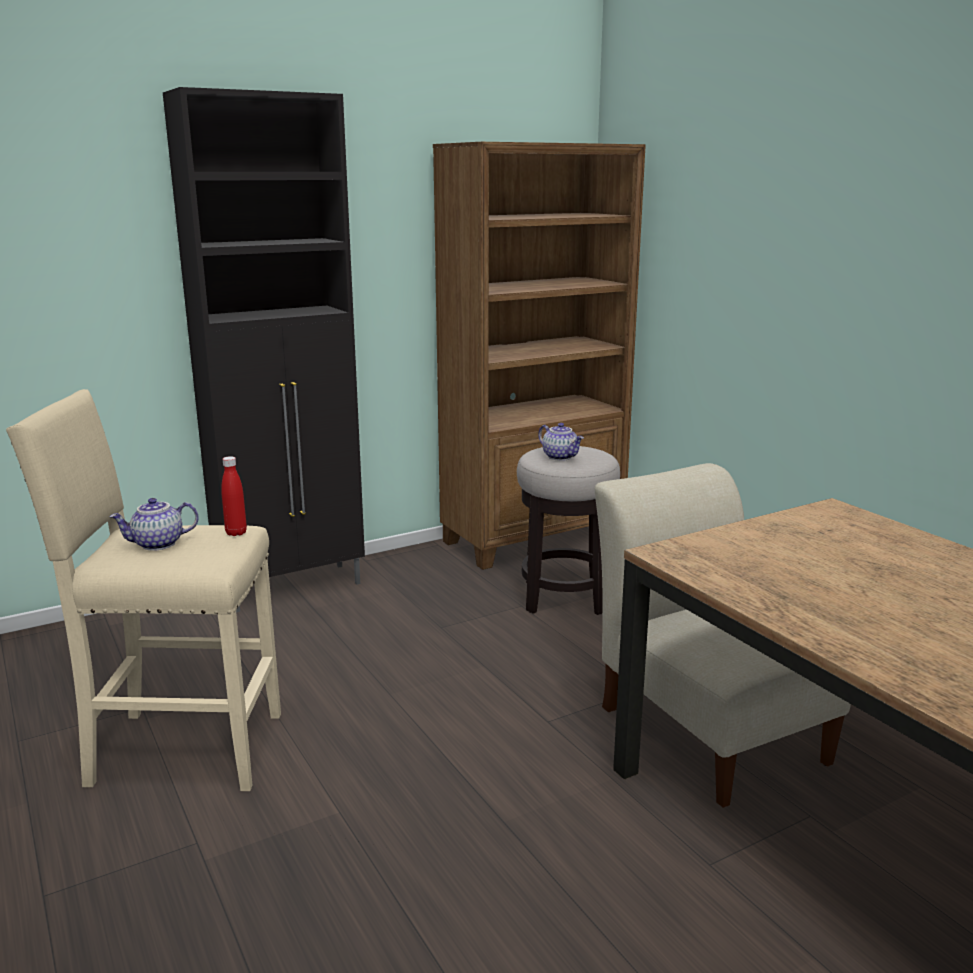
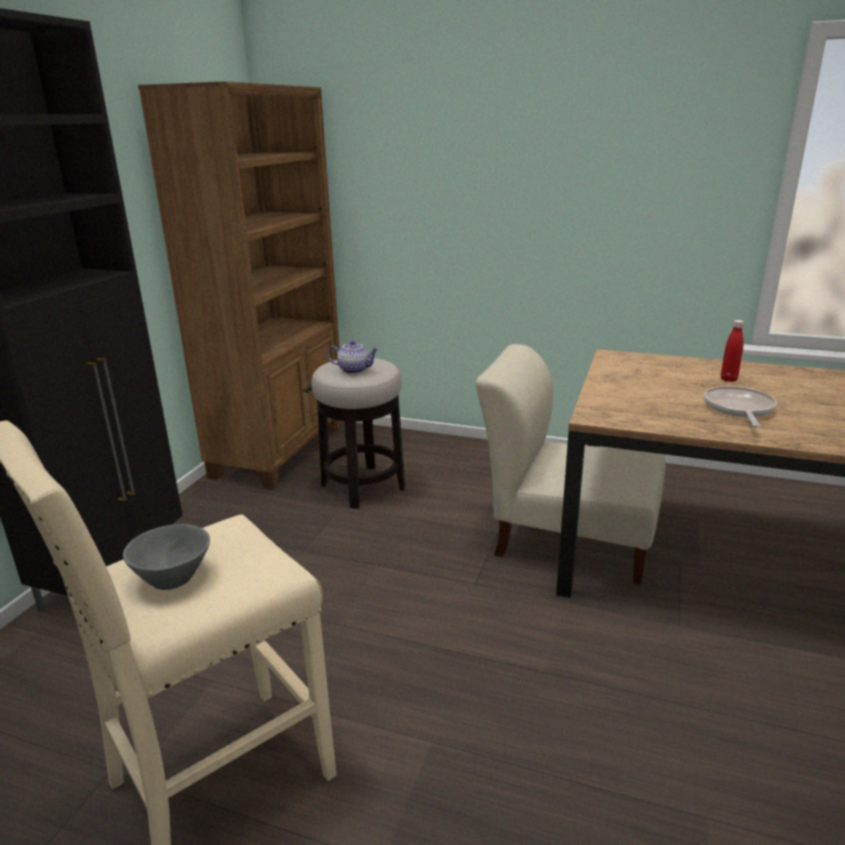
camera: 40 degrees left, 5 degrees up
(157, 544) = (175, 577): teapot -> grey bowl
(236, 533) = (237, 529): red bottle -> red bottle (728, 379)
(859, 602) = (738, 409): none -> frying pan

